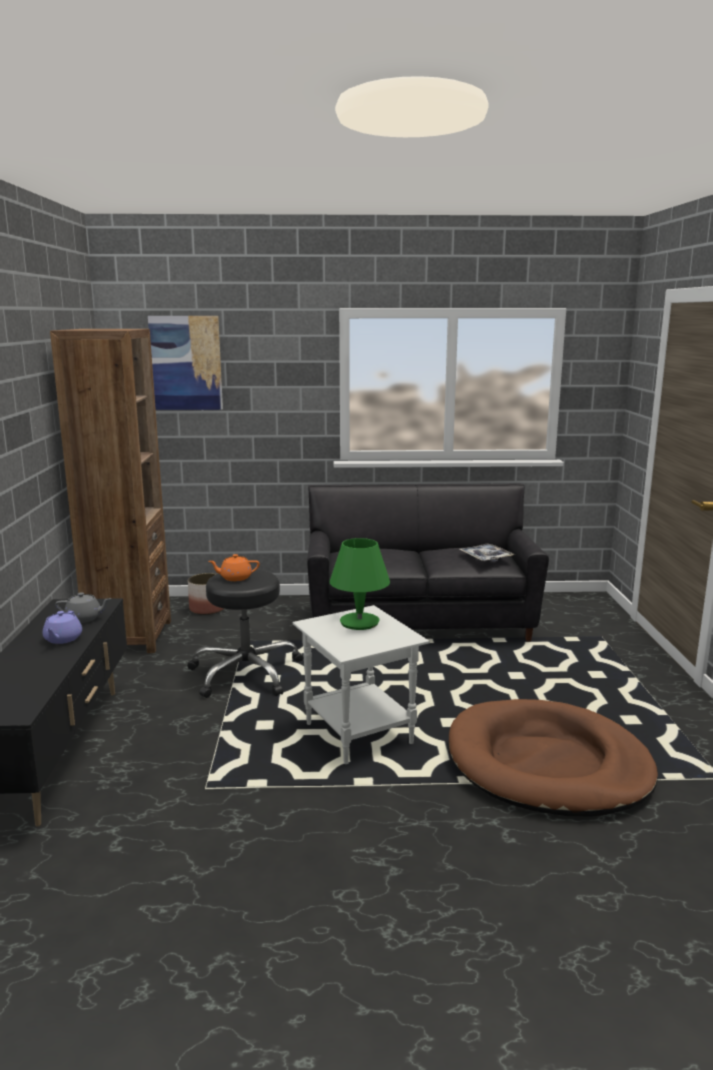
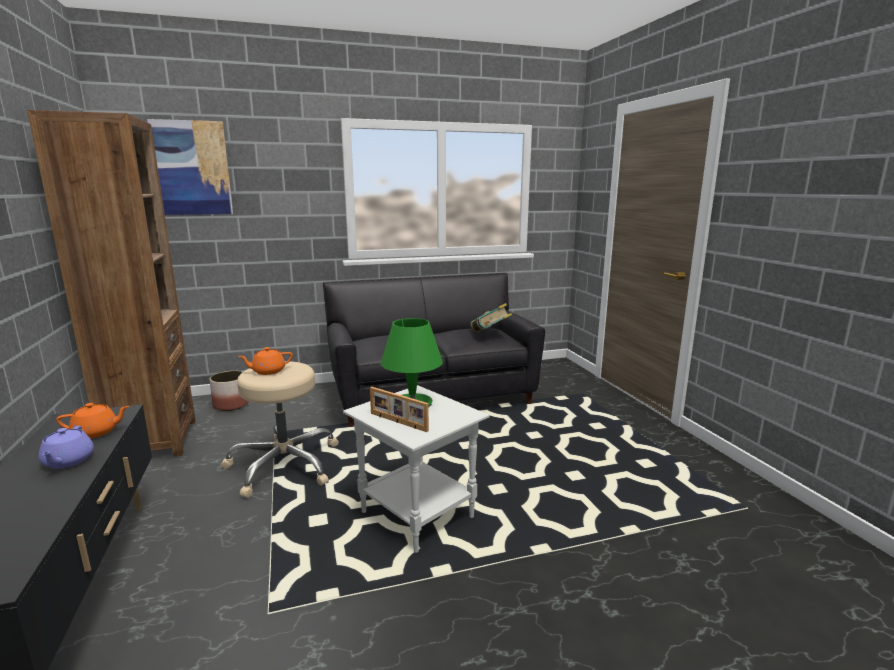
camera: 15 degrees left, 0 degrees up
(84, 618) = (96, 432): grey teapot -> orange teapot
(245, 673) = (284, 465): black stool -> beige stool
(337, 638) = (398, 422): none -> picture frame
(486, 557) = (490, 335): tray -> book
(547, 764) = (603, 518): brown dog bed -> none

